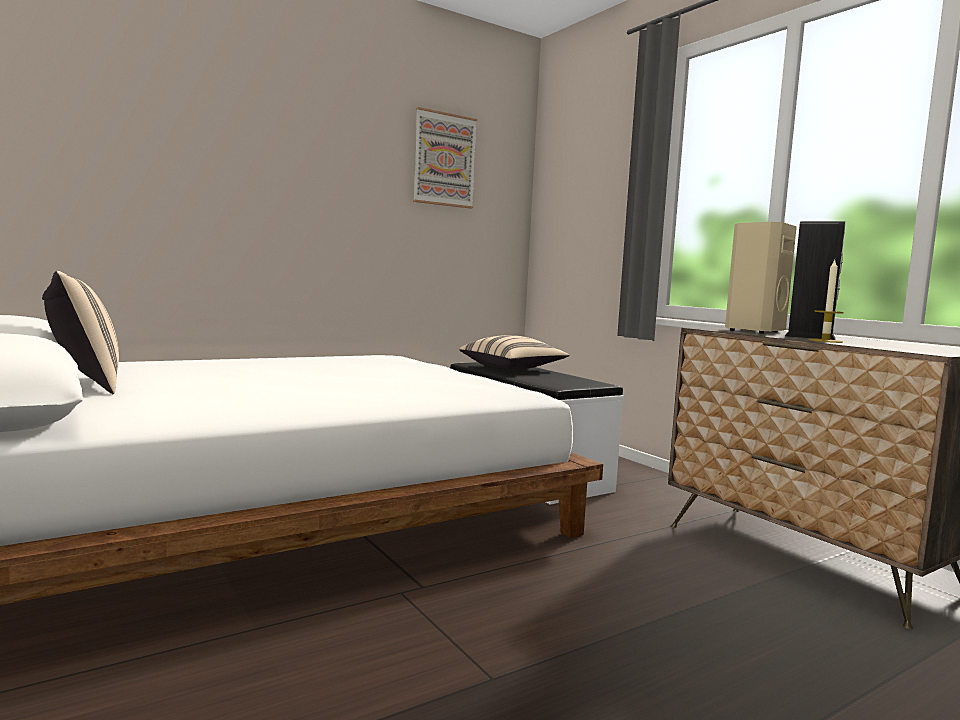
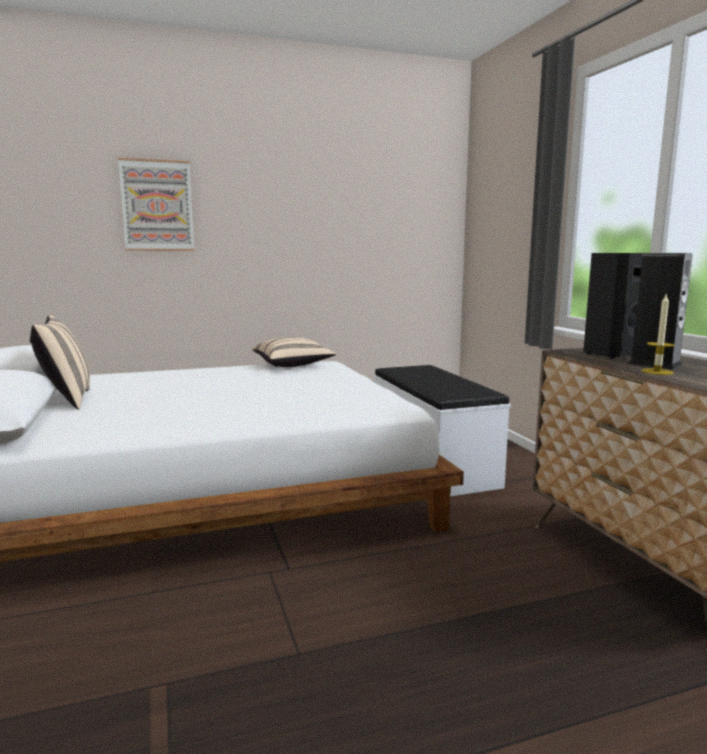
camera: 15 degrees right, 5 degrees up
(444, 160) = (378, 186): picture -> picture (157, 206)
(513, 368) = (425, 374): beige pillow -> beige pillow (293, 365)
(753, 331) = (610, 354): beige speaker -> black speaker

